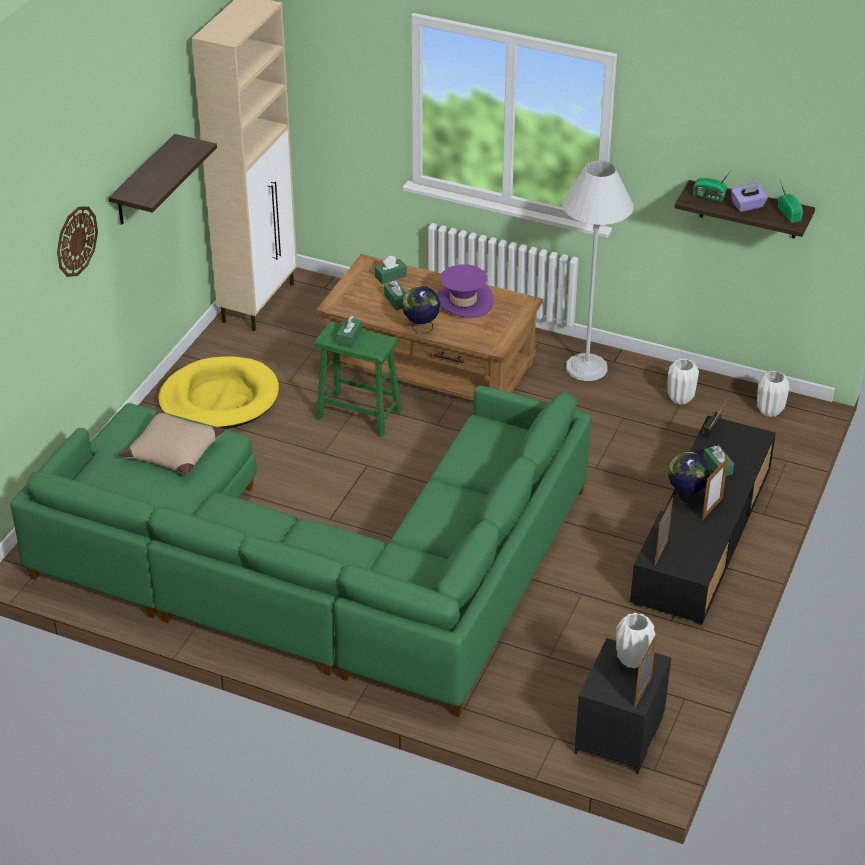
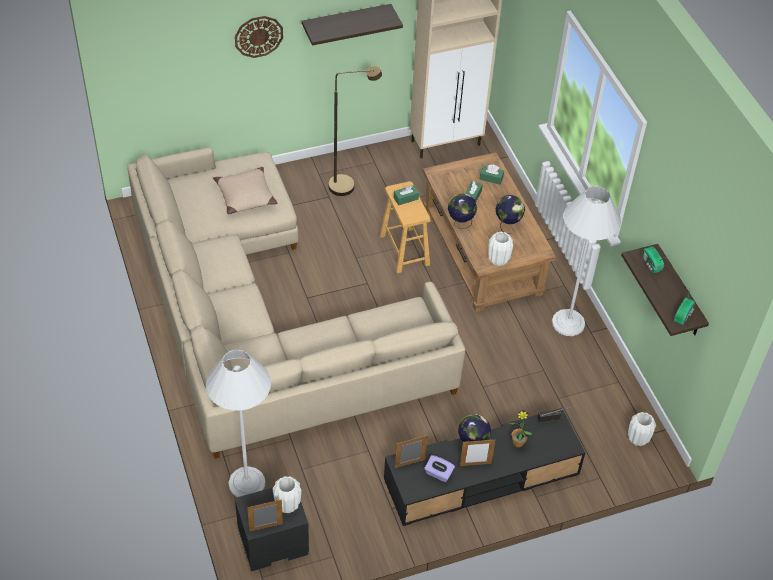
camera: 45 degrees right, 10 degrees up
(219, 399) = (348, 185): yellow dog bed -> brown floor lamp
(315, 570) = (261, 320): green sofa -> beige sofa
(359, 414) = (404, 250): green stool -> brown stool
(463, 302) = (507, 224): purple hat -> globe
(520, 710) = (246, 483): none -> white floor lamp
(680, 399) = (595, 387): white vase -> white vase (498, 261)
(717, 466) = (518, 443): green tissue box -> potted plant
(748, 206) = (665, 289): purple tissue box -> purple tissue box (438, 473)

